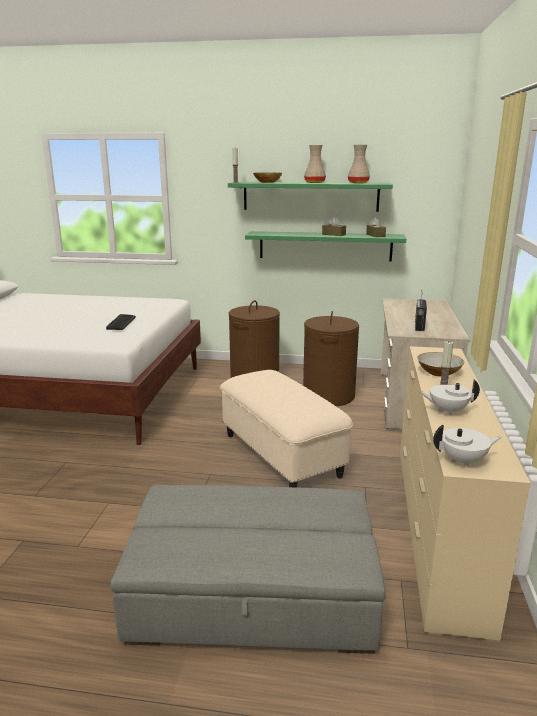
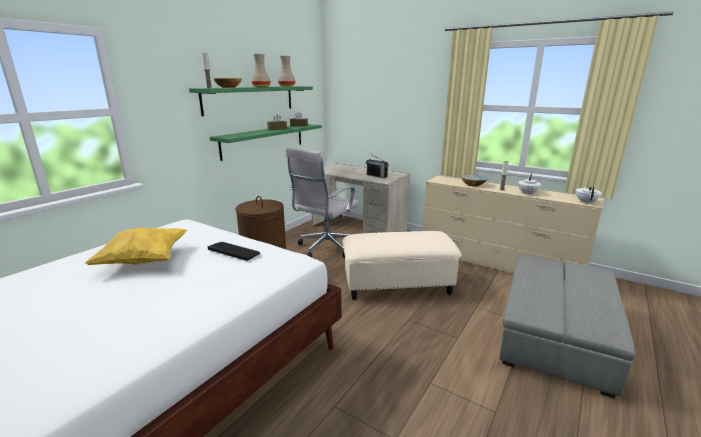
camera: 65 degrees left, 0 degrees up
(97, 309) = (144, 260): none -> yellow pillow
(328, 396) = (325, 248): brown laundry basket -> white office chair

